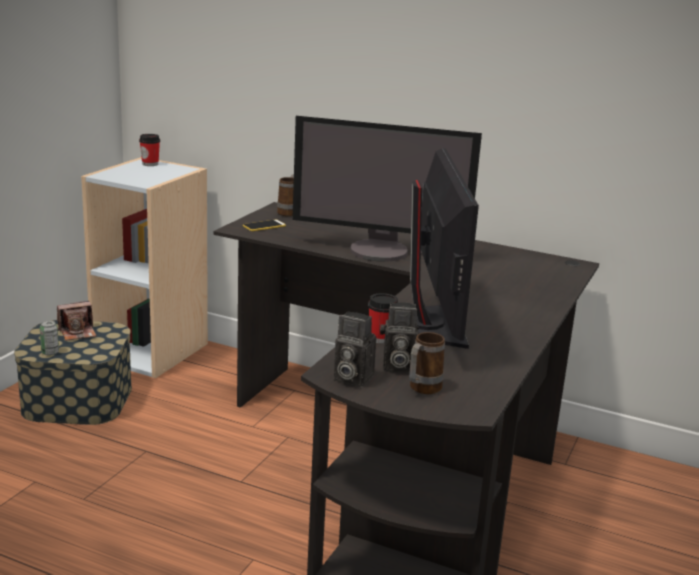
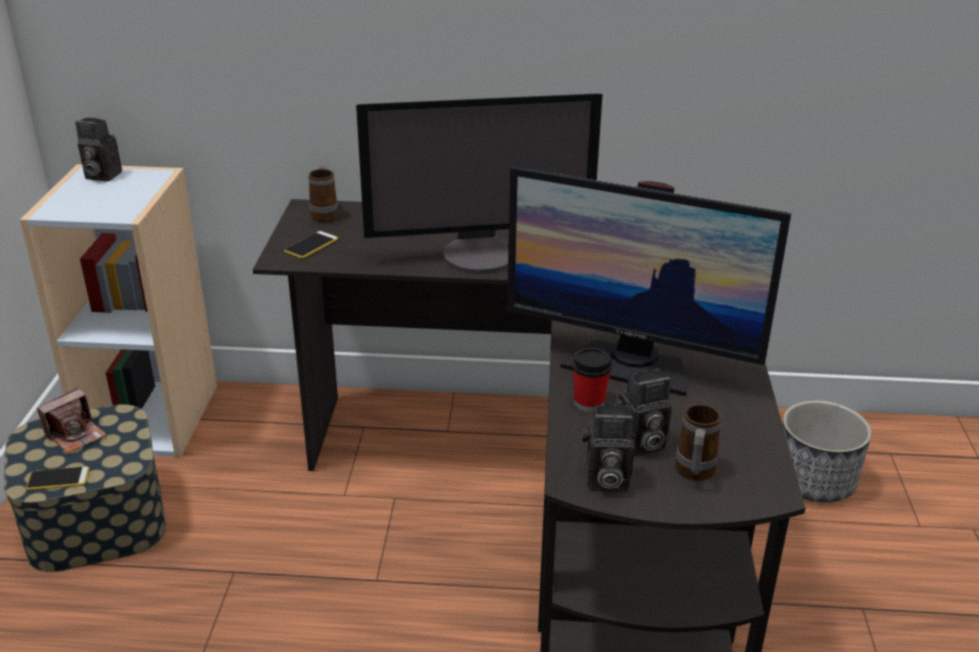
camera: 20 degrees left, 10 degrees up
(50, 352) = (58, 479): can -> phone
(150, 164) = (100, 176): cup -> camera
(434, 325) = (631, 364): monitor -> monitor turned 135 degrees clockwise
(643, 510) = (815, 481): none -> planter

